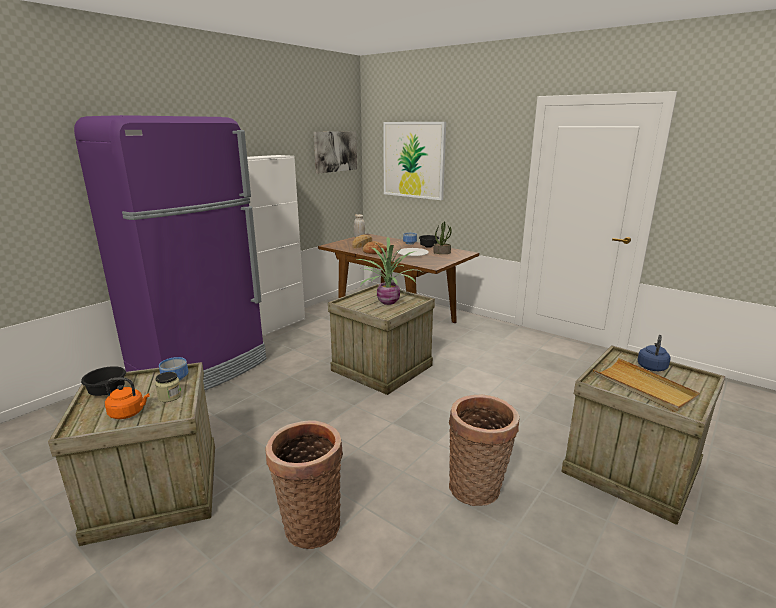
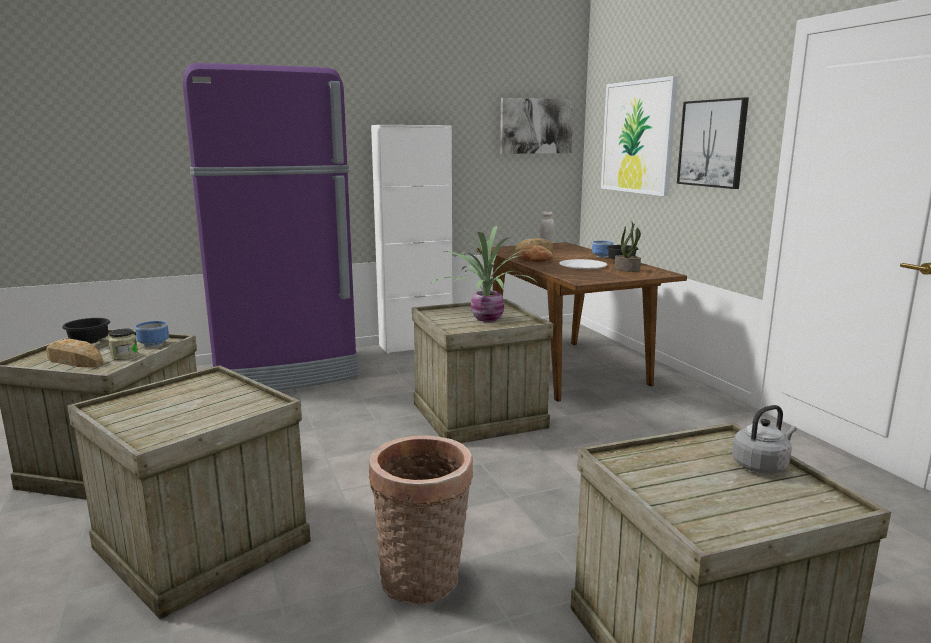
camera: 30 degrees right, 5 degrees down
(129, 413) = (74, 361): orange kettle -> bread
(309, 524) = (198, 544): basket -> crate
(477, 167) = (712, 143): none -> picture
(643, 387) = (689, 485): beige tray -> none
(652, 366) = (761, 465): blue kettle -> grey kettle

